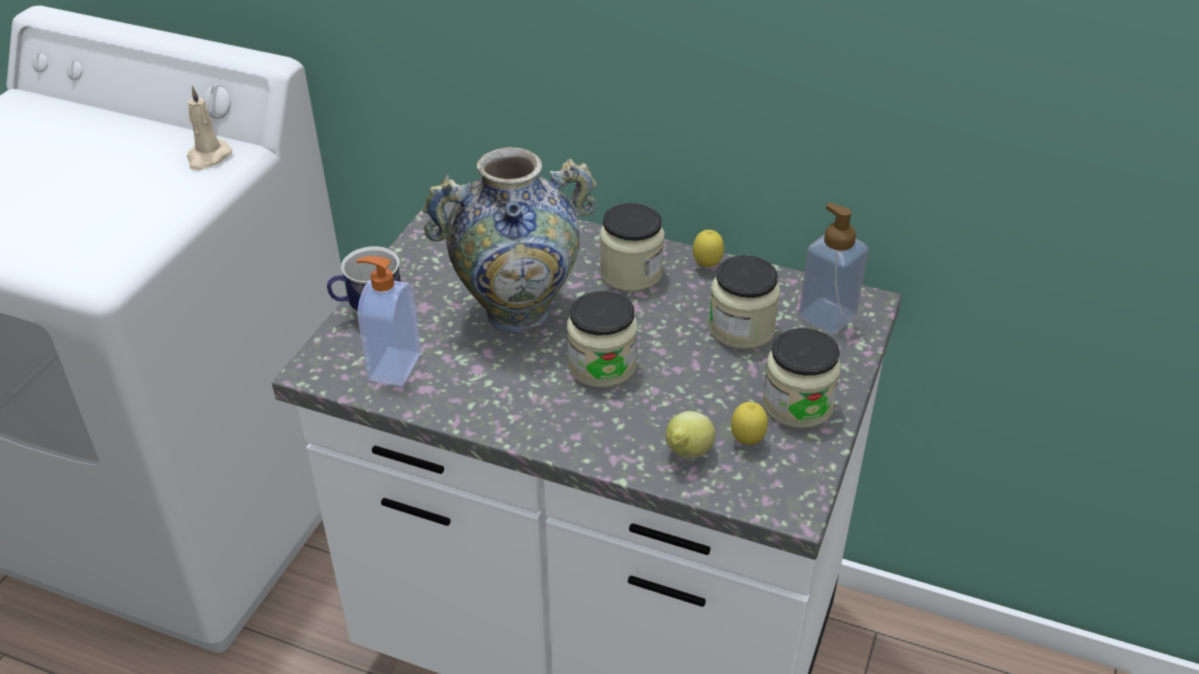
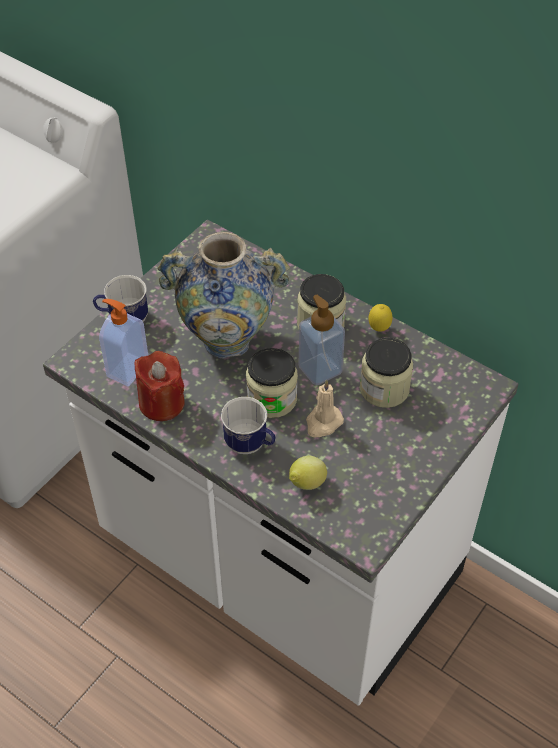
camera: 15 degrees right, 10 degrees up
(208, 157) = (39, 174): beige candle -> beige candle (323, 423)
(455, 397) = (161, 403): none -> red candle
(595, 424) = (250, 445): none -> mug
(747, 442) = (352, 483): lemon -> none
(797, 405) = (400, 461): jar -> none
(827, 316) = (452, 391): soap dispenser -> soap dispenser (320, 369)

